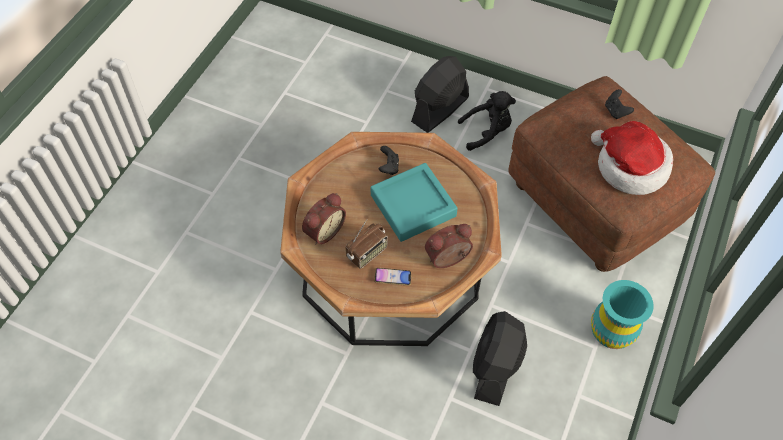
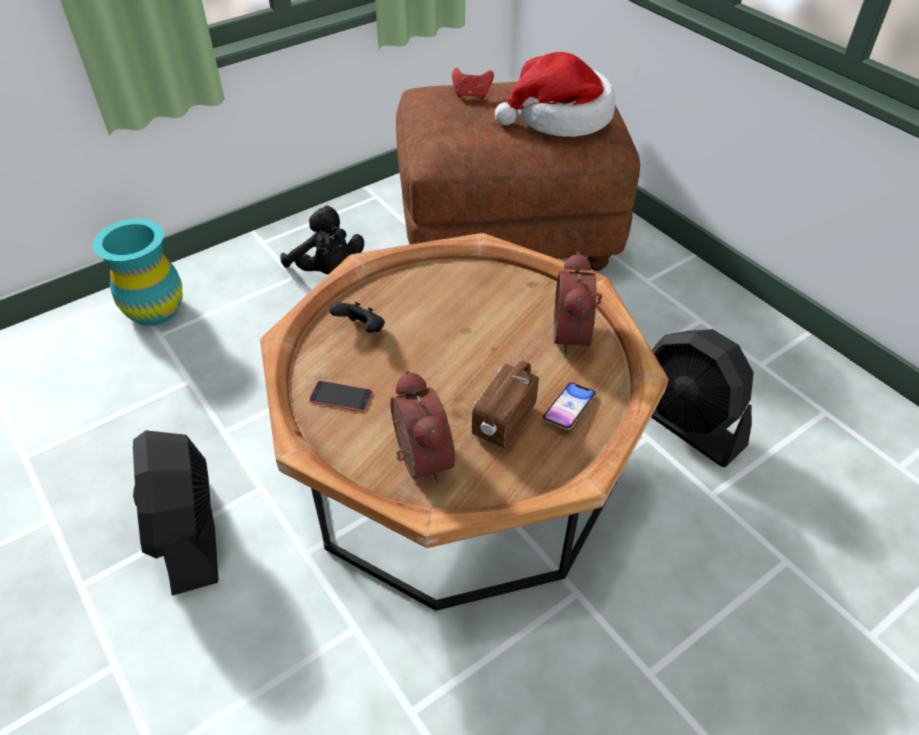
camera: 60 degrees left, 10 degrees down
(341, 182) = (341, 396): none -> phone
(367, 253) = (503, 421): radio -> radio turned 135 degrees counterclockwise
(413, 206) = (453, 332): turquoise tray -> none
(439, 110) = (250, 297): black fan -> black fan (189, 533)
(487, 132) = (328, 271): black plush toy -> black plush toy turned 120 degrees clockwise
(611, 332) = (688, 298): turquoise vase -> turquoise vase (155, 310)
(615, 111) = (471, 95): black game controller -> red game controller

